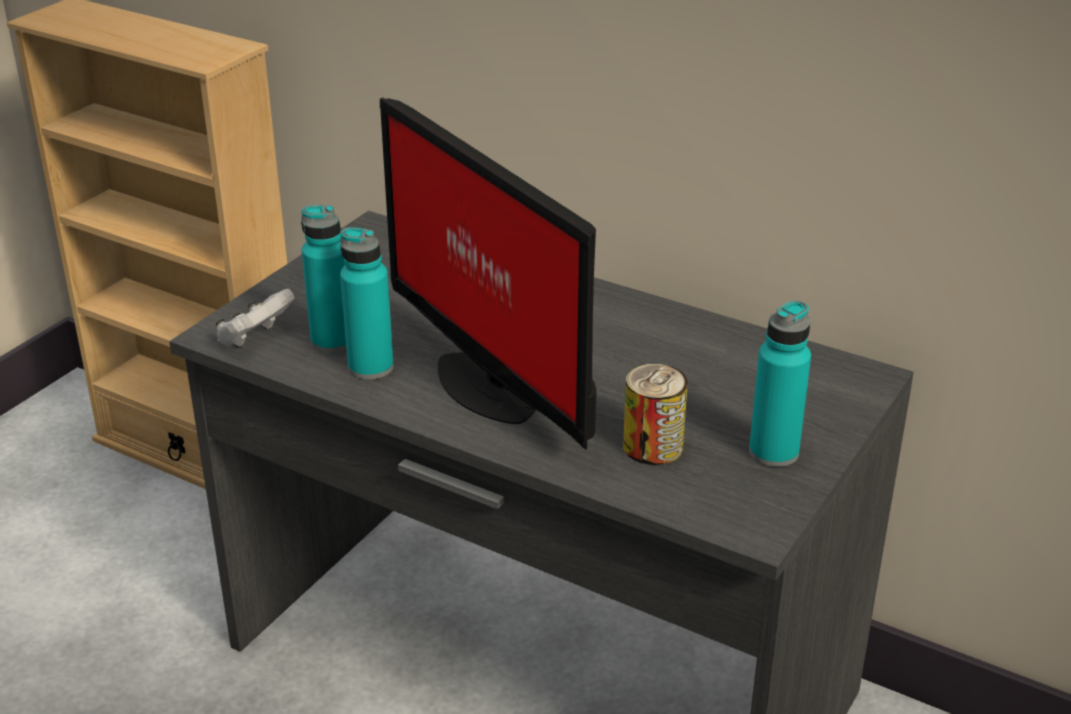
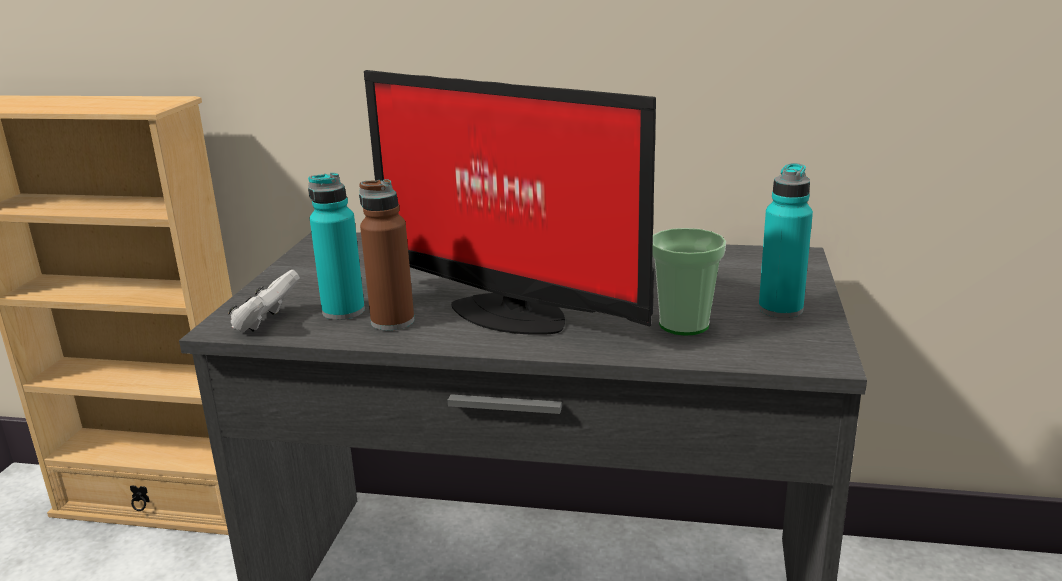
camera: 20 degrees left, 10 degrees down
(370, 367) = (392, 321): turquoise bottle -> brown bottle
(653, 446) = (684, 324): can -> cup

